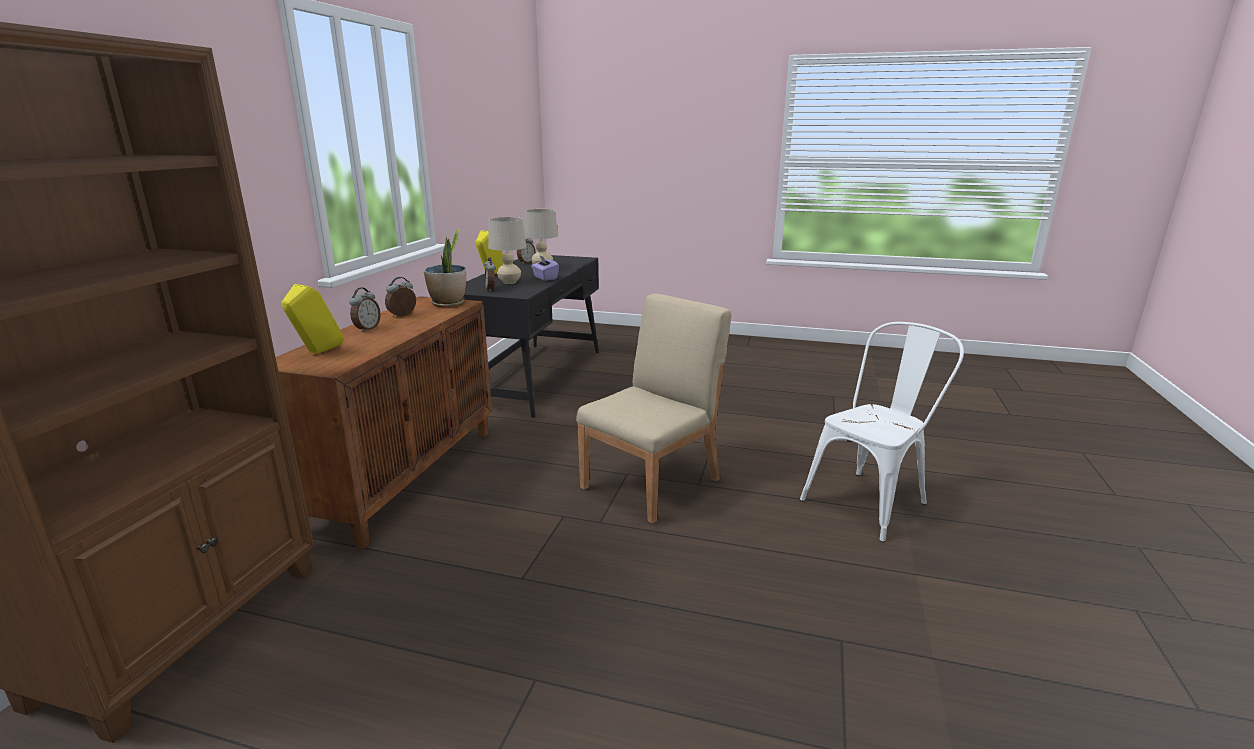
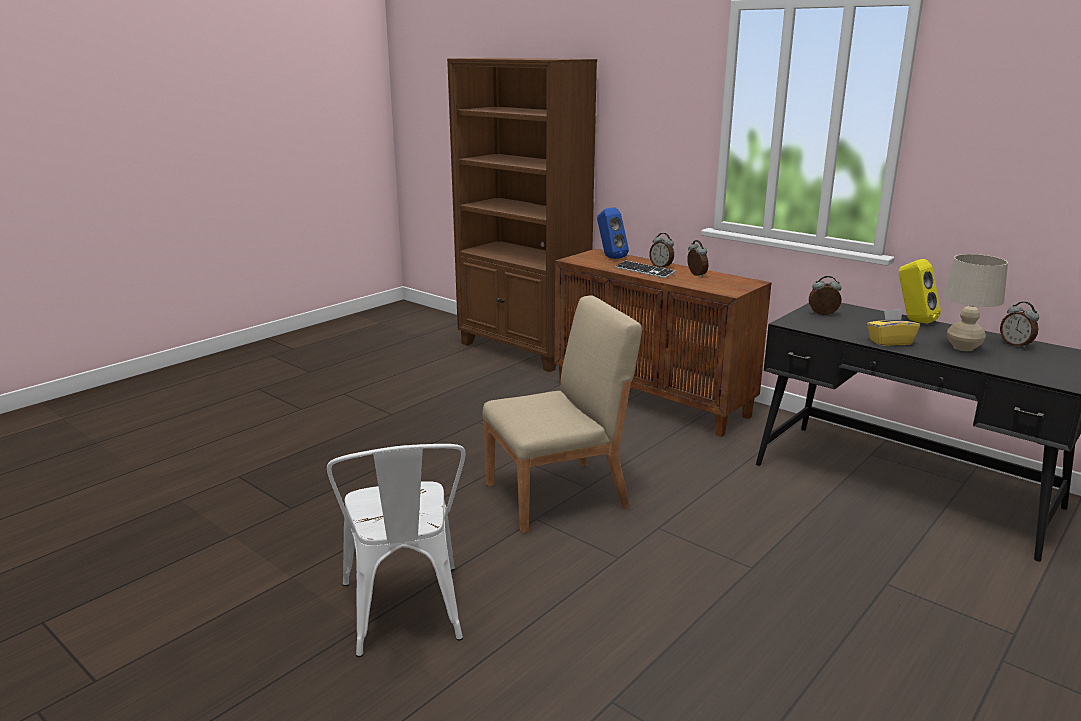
camera: 115 degrees right, 0 degrees up
(316, 353) = (610, 257): yellow speaker -> blue speaker
(391, 332) = (644, 271): none -> keyboard
(448, 304) = (730, 287): potted plant -> none
(509, 282) = (863, 324): beige table lamp -> none
(545, 278) = (890, 342): purple tissue box -> yellow tissue box
(652, 483) = (558, 495): beige chair -> beige chair turned 90 degrees counterclockwise

